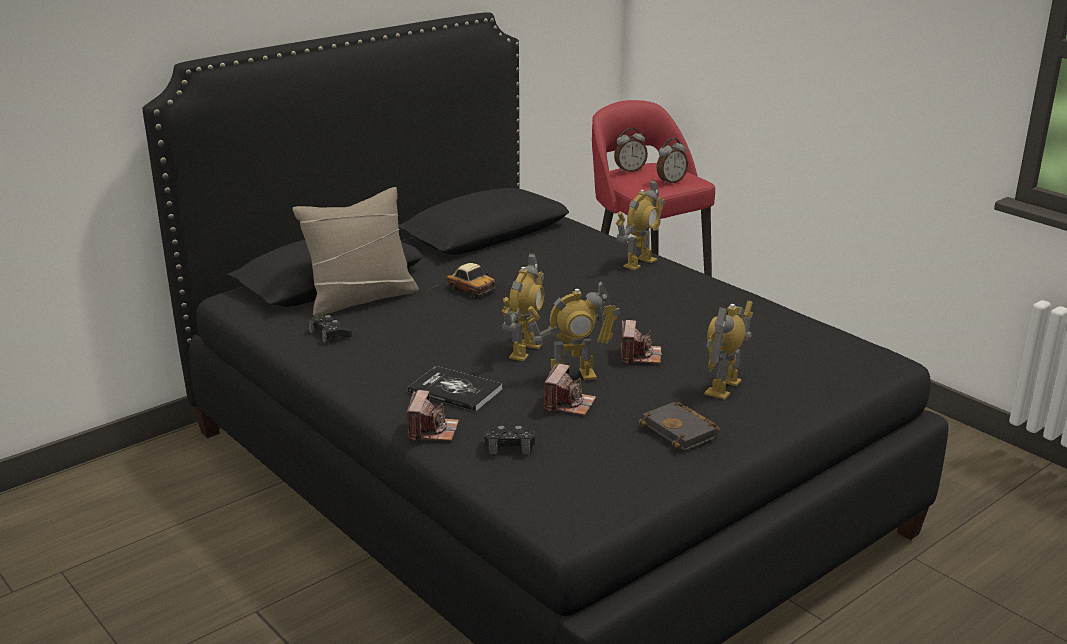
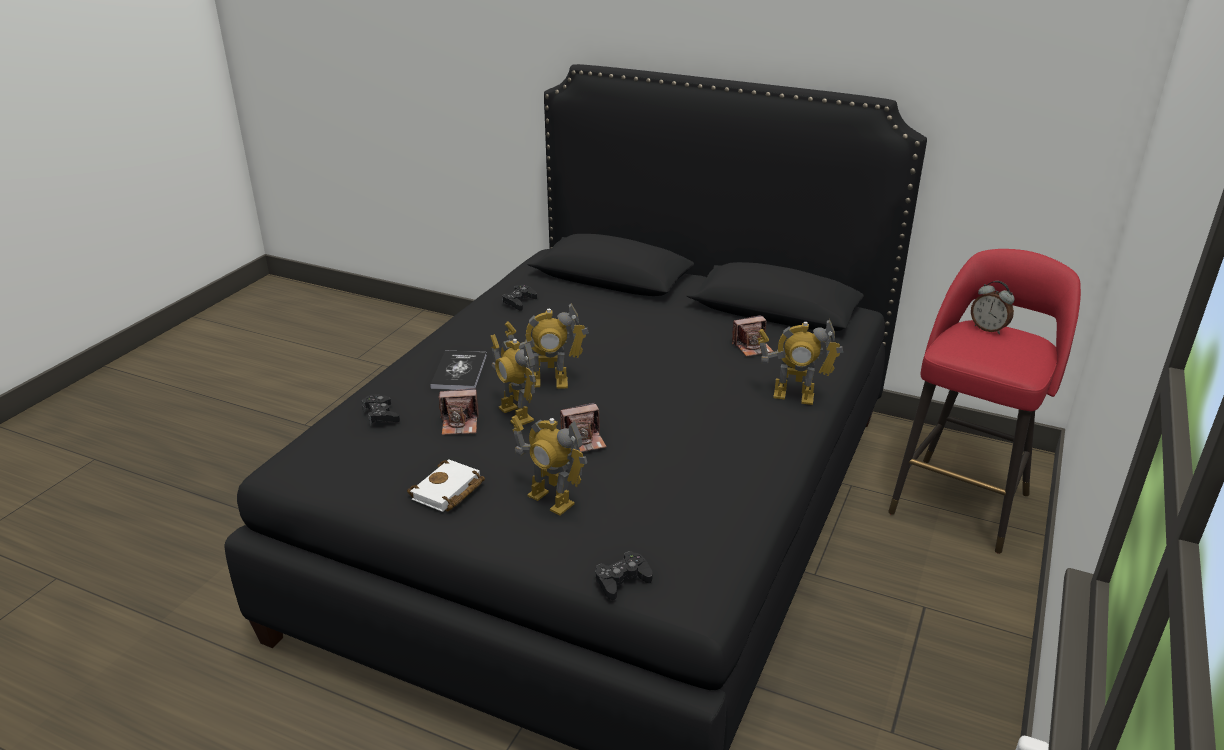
camera: 65 degrees right, 5 degrees up
(361, 298) = (589, 295): beige pillow -> none
(432, 430) = (392, 379): camera -> camera (752, 347)
(472, 289) = (647, 332): toy car -> none
(670, 181) = (992, 357): alarm clock -> none
(682, 431) = (448, 492): black book -> white book
(724, 388) = (550, 500): toy robot -> toy robot turned 150 degrees counterclockwise
(850, 380) = (622, 580): none -> black game controller

